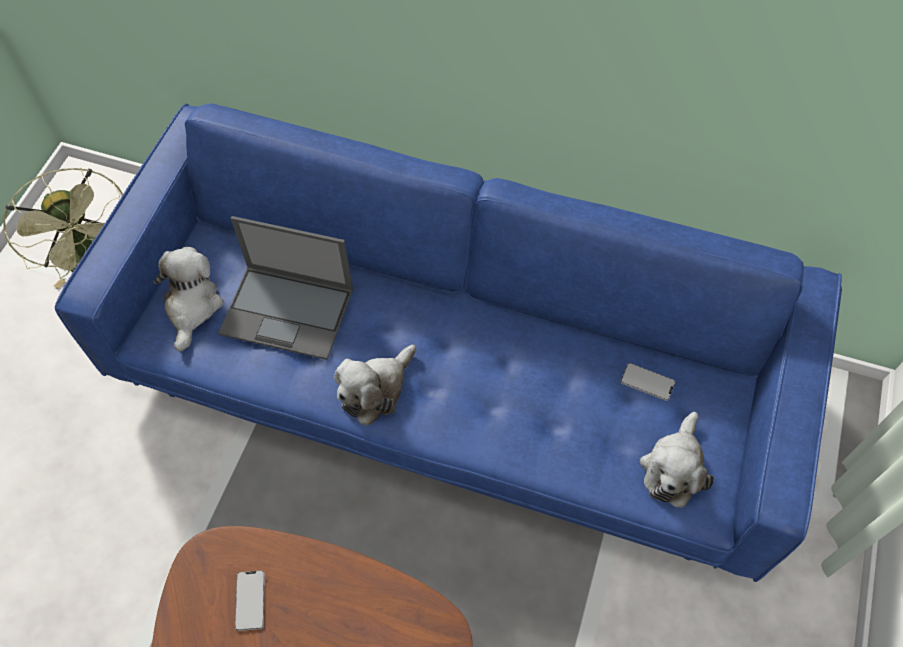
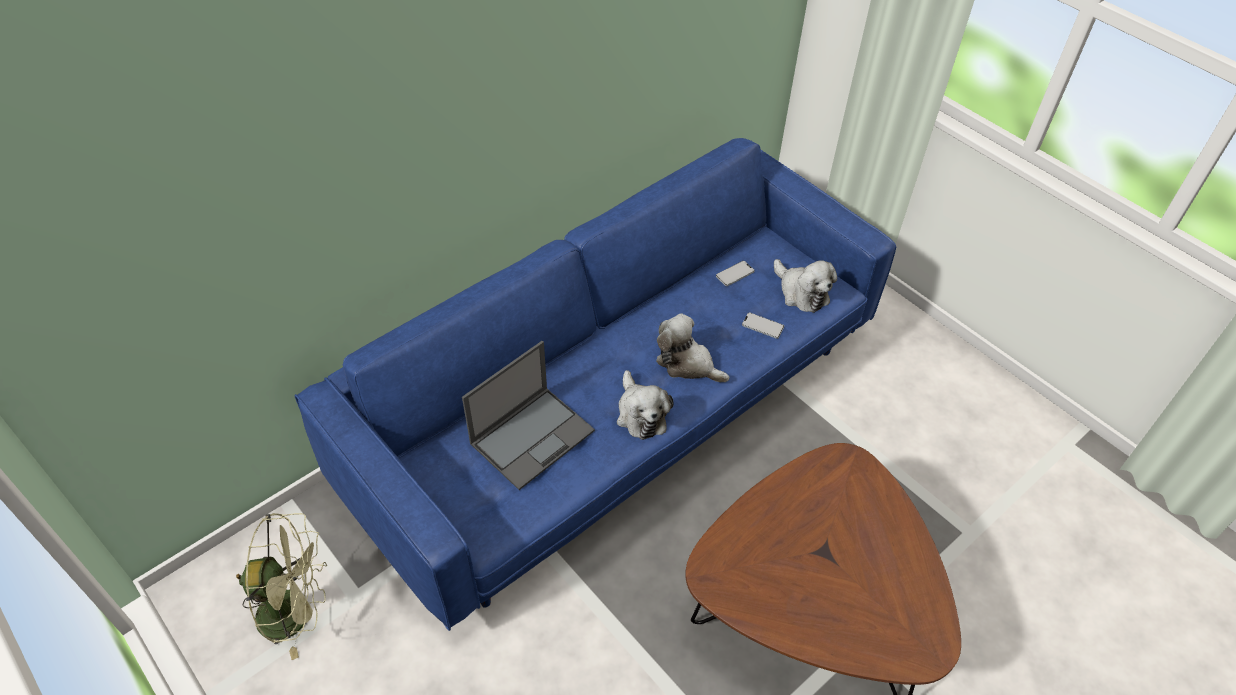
camera: 60 degrees left, 10 degrees down
(192, 306) = (476, 499): plush toy -> plush toy (687, 363)
(250, 600) = (760, 560): phone -> phone (762, 326)

